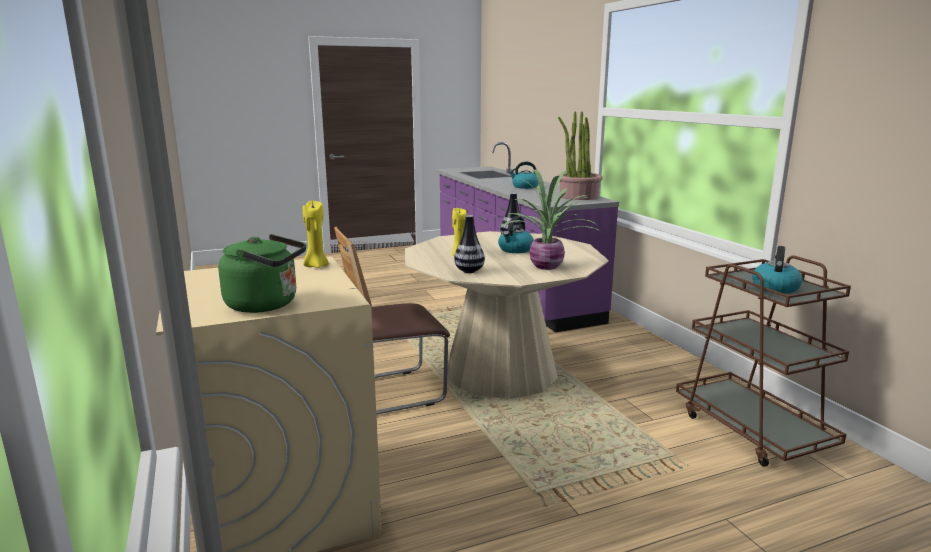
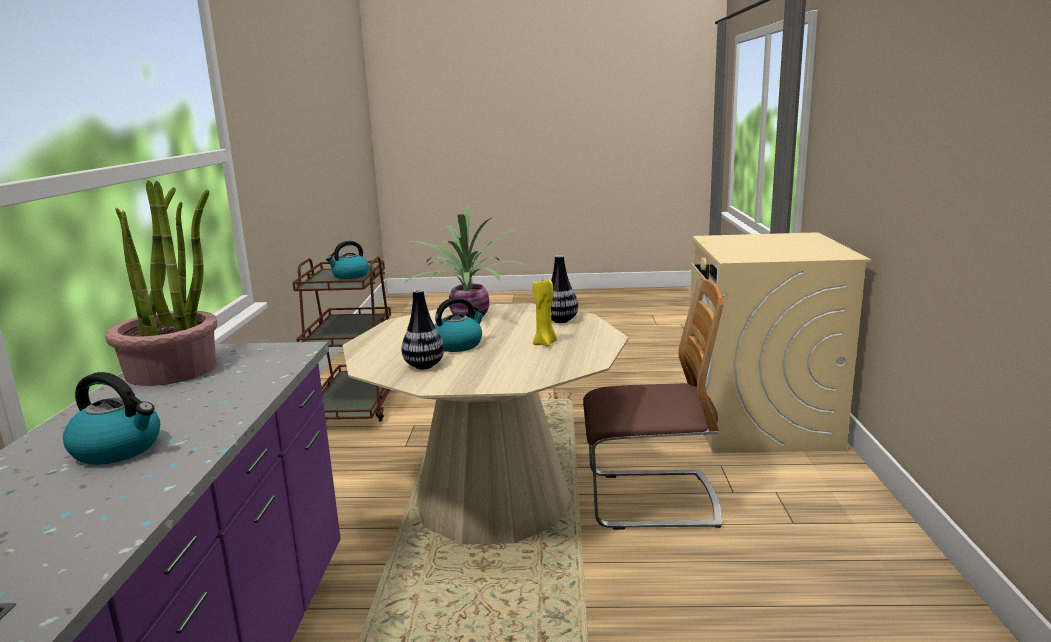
camera: 155 degrees left, 0 degrees up
(266, 304) = (761, 238): green kettle -> none
(316, 266) = (734, 255): yellow candle -> none

